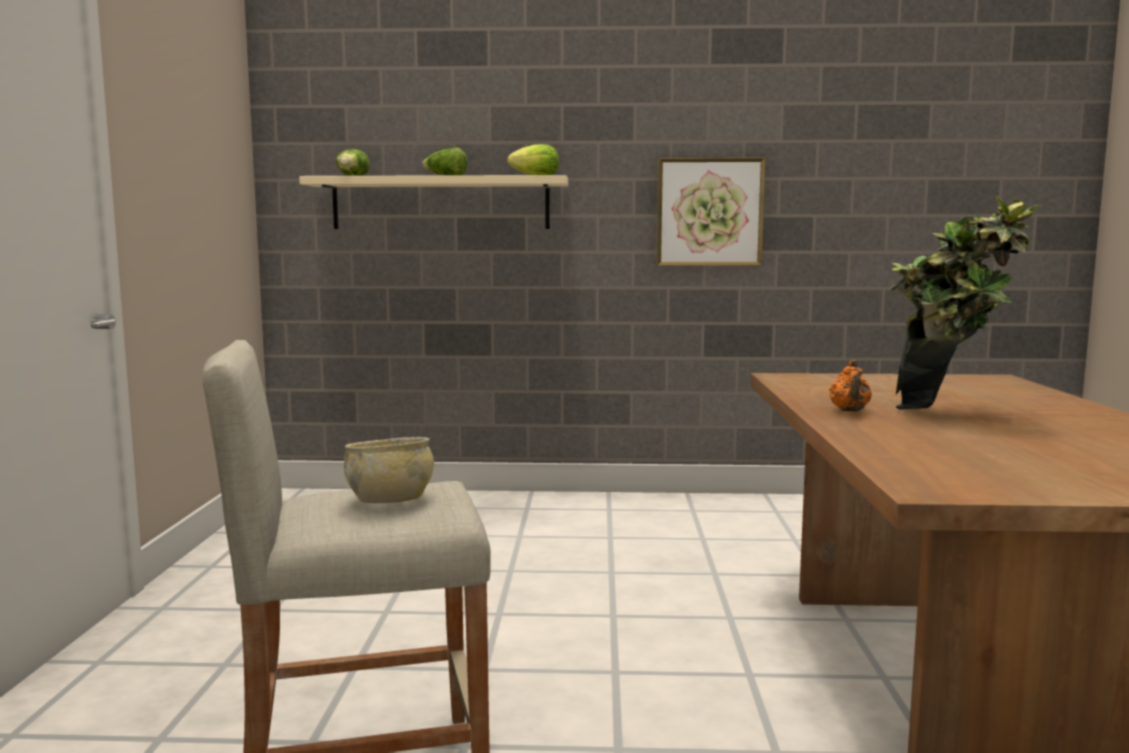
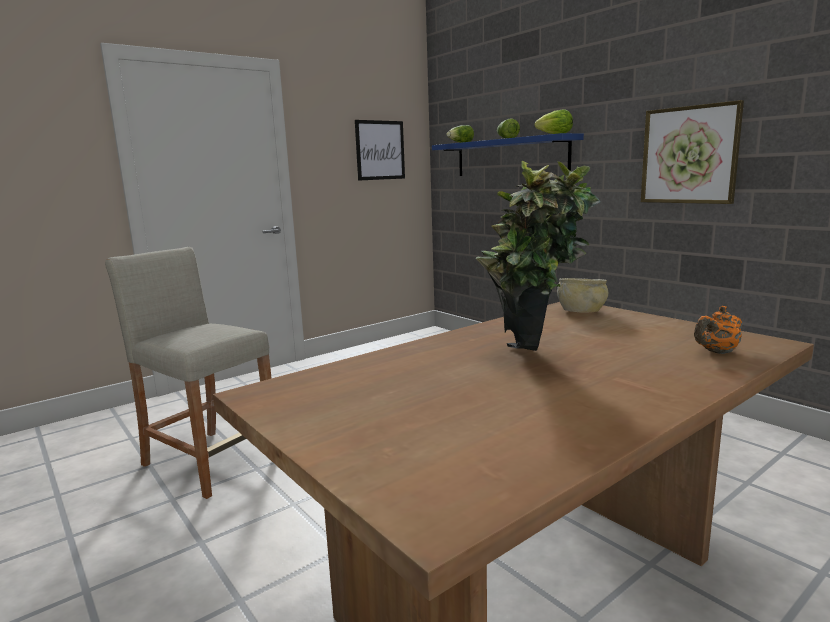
camera: 50 degrees right, 5 degrees up
(211, 176) = (380, 150): none -> picture
(390, 500) = (201, 332): beige bowl -> beige bowl (581, 312)
(441, 203) = (510, 157): beige shelf -> blue shelf
(849, 411) = (477, 339): orange teapot -> orange teapot (717, 352)

